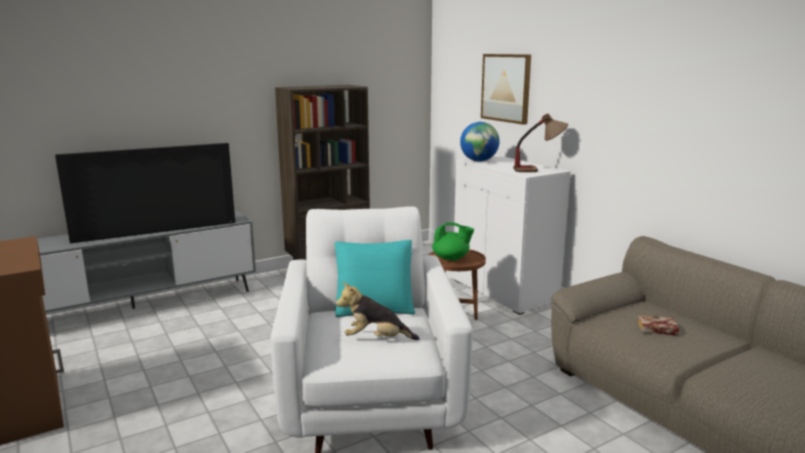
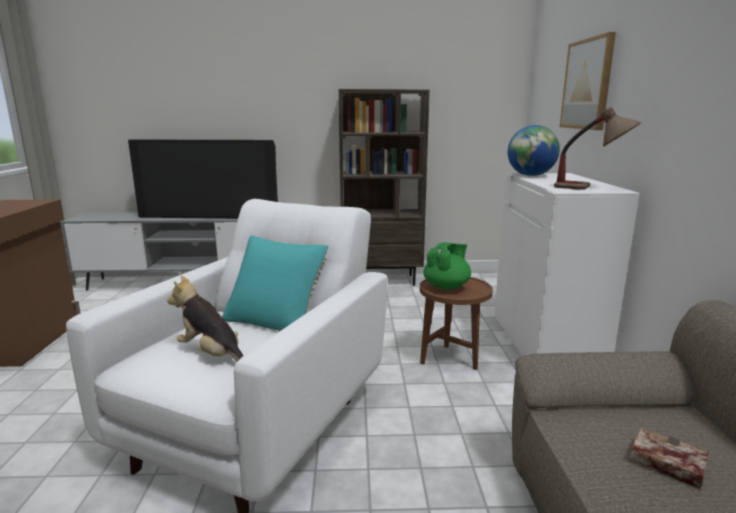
camera: 30 degrees right, 0 degrees up
(451, 258) = (447, 286): green teapot -> green teapot turned 90 degrees counterclockwise

